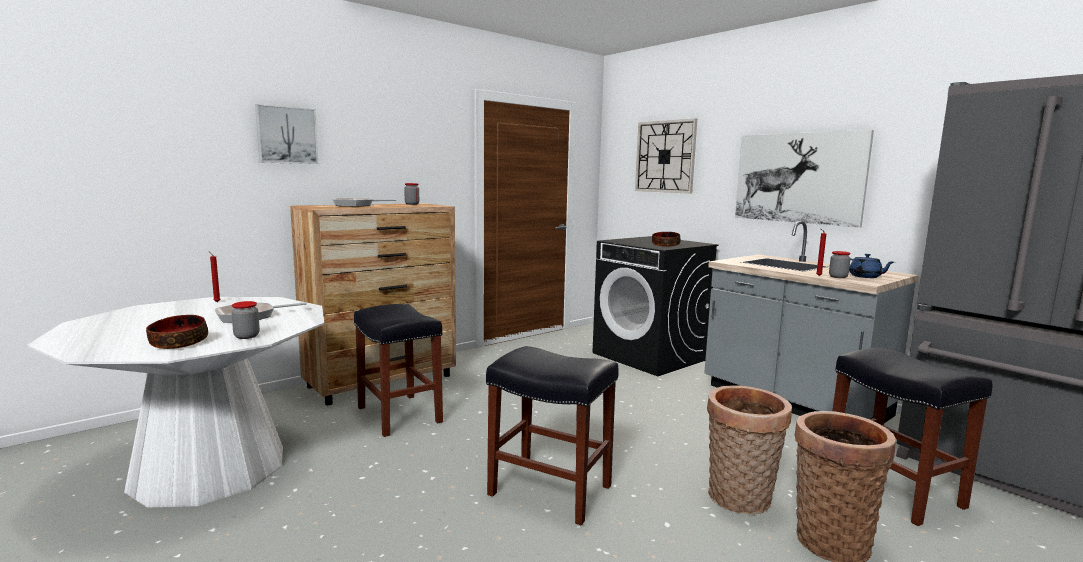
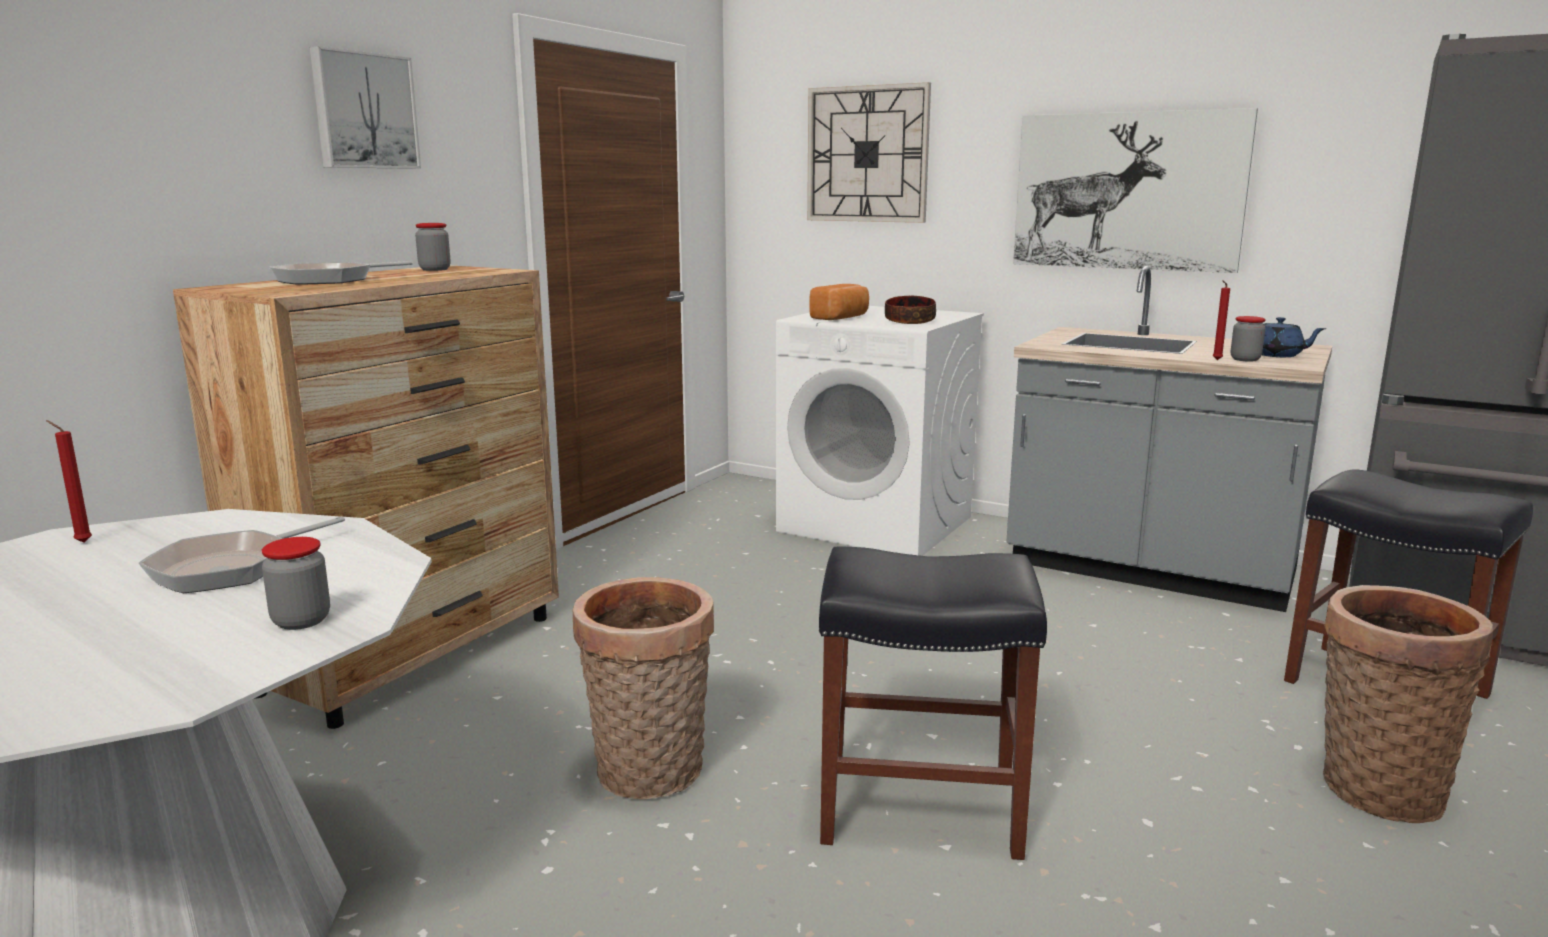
camera: 20 degrees left, 5 degrees up
(178, 343) = (148, 667): bowl -> none
(286, 135) = (142, 118): picture -> picture (363, 111)
(400, 415) = (515, 719): black stool -> none
(632, 241) = (841, 318): none -> bread
(650, 356) = (877, 524): black washing machine -> white washing machine
(739, 500) = (1213, 754): basket -> basket (649, 775)

